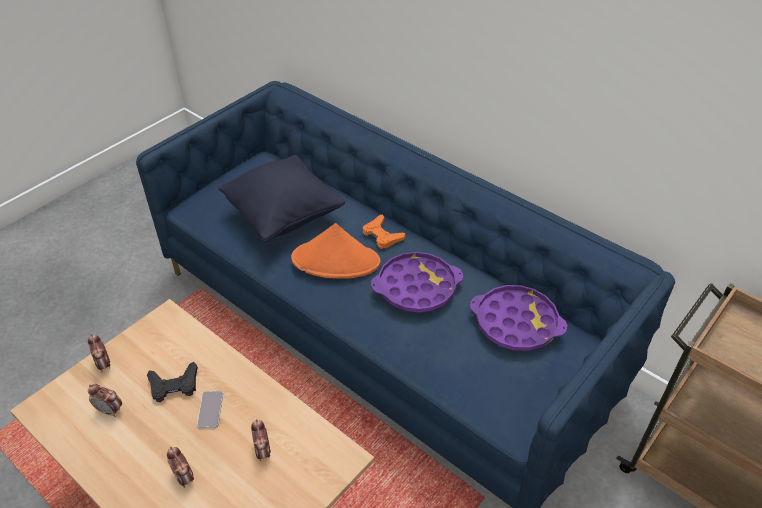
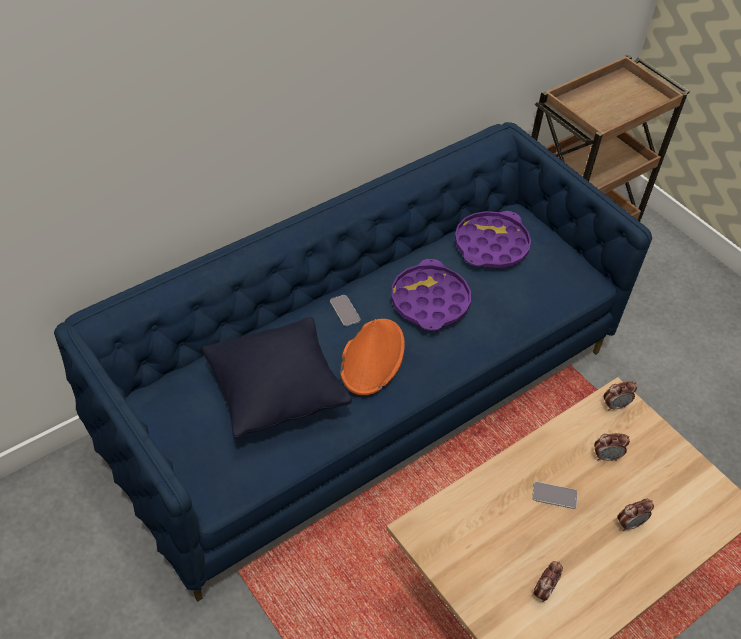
camera: 80 degrees left, 5 degrees up
(104, 364) = (477, 597): alarm clock -> alarm clock (615, 405)
(174, 385) = (518, 527): black game controller -> none
(382, 235) = (345, 311): orange game controller -> phone

